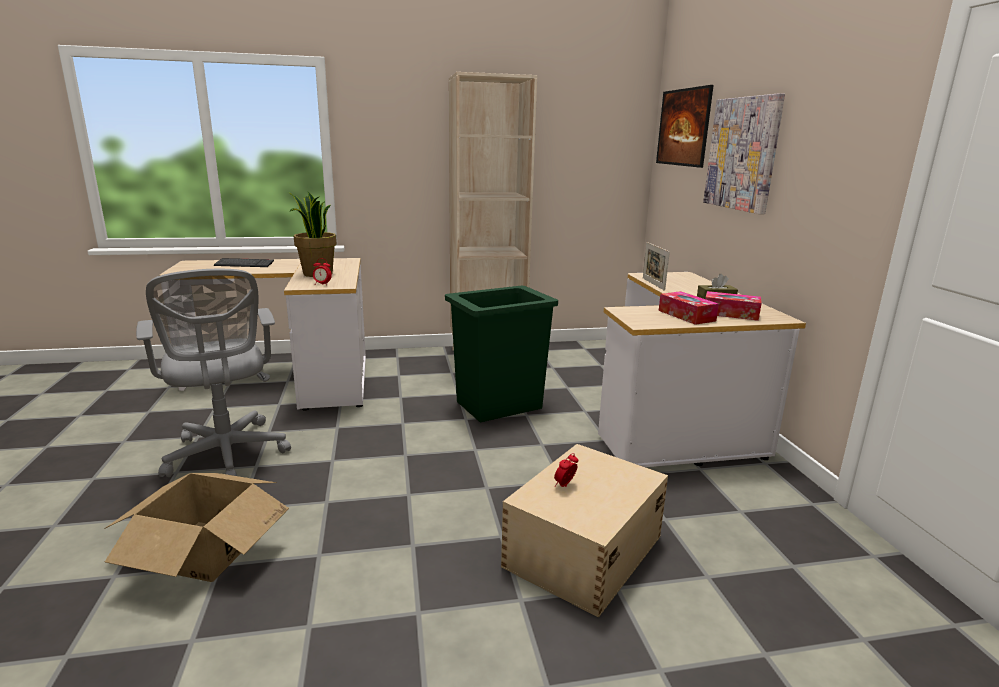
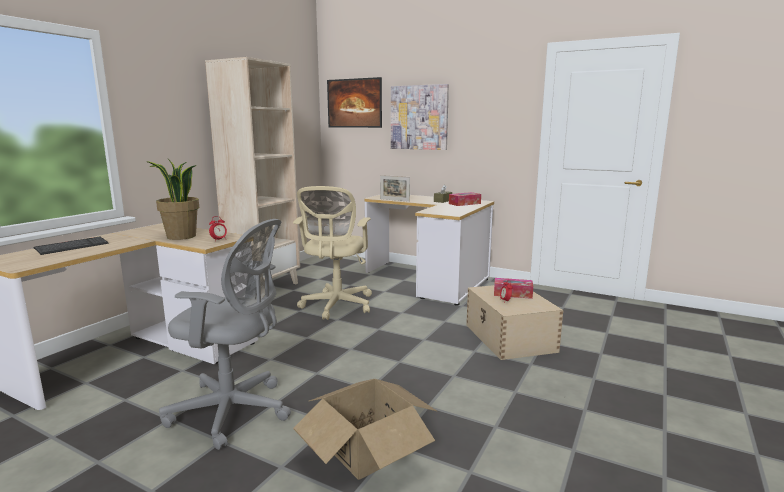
camera: 50 degrees left, 5 degrees down
(497, 405) = (336, 306): green trash can -> beige office chair
(686, 315) = (455, 207): tissue box -> tissue box (512, 293)

